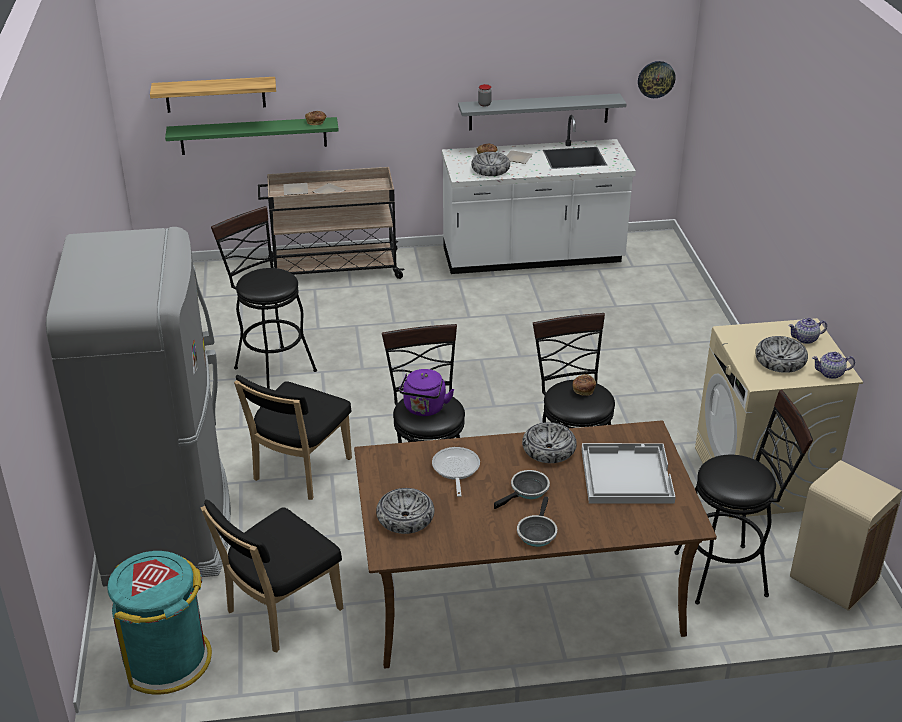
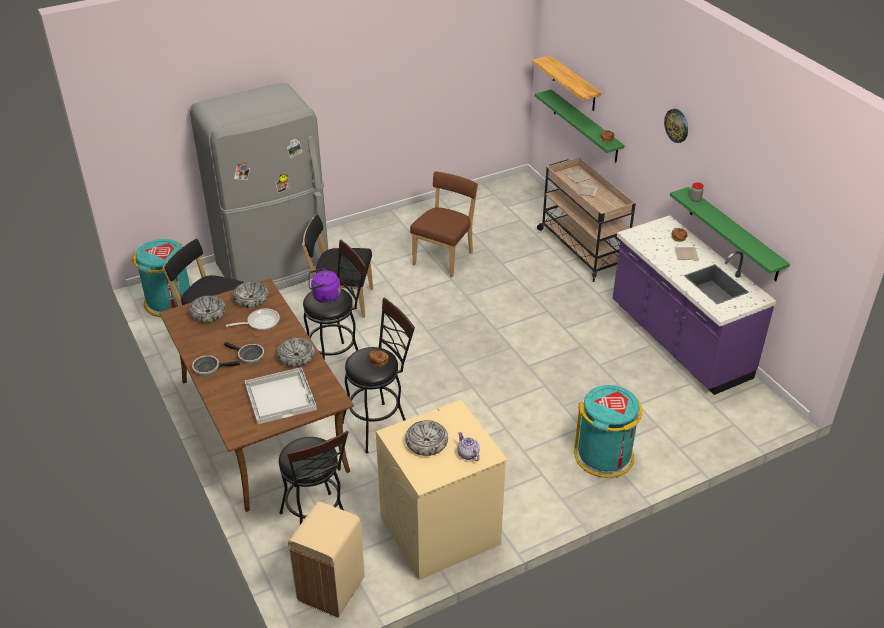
camera: 70 degrees right, 5 degrees up
(271, 366) = (445, 257): black stool -> brown chair
(490, 169) = (654, 245): bowl -> bowl (251, 299)
(532, 258) = (678, 341): white counter -> purple counter
(539, 111) = (734, 234): grey shelf -> green shelf
(656, 79) = (818, 272): wall clock -> wall clock (677, 125)
(683, 344) = (604, 456): none -> turquoise trash can
(831, 373) = (421, 474): teapot -> none

